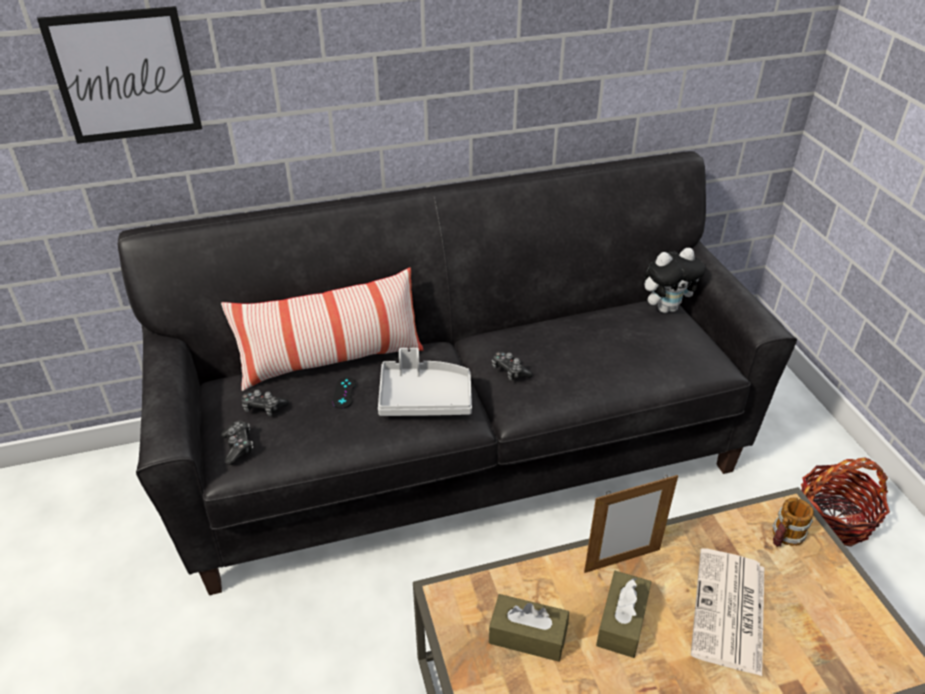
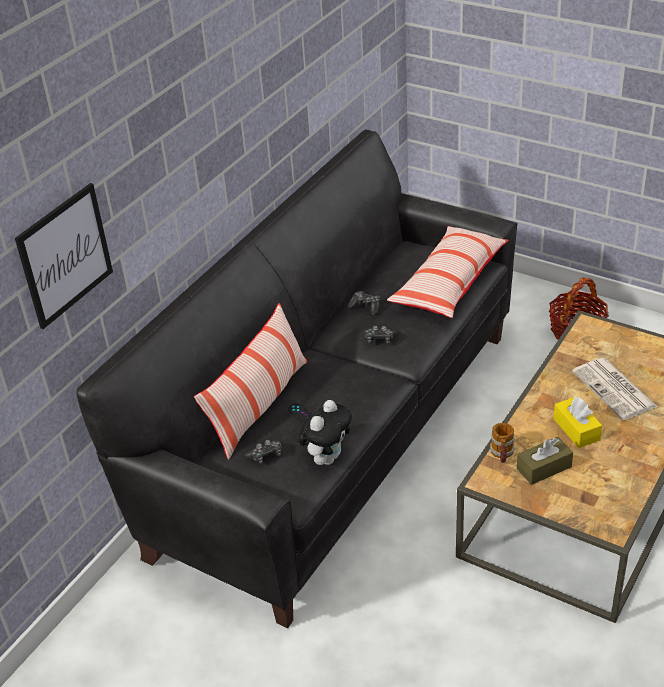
camera: 40 degrees left, 0 degrees up
(238, 446) = (285, 485): game controller -> game controller (366, 306)
(424, 398) = (354, 385): grey tray -> none
(622, 560) = (542, 402): picture frame -> none
(622, 621) = (576, 429): brown tissue box -> yellow tissue box
(653, 360) = (449, 283): none -> pillow
(666, 308) = (413, 248): plush toy -> plush toy (327, 457)
(784, 537) = (599, 339): mug -> mug (502, 454)

